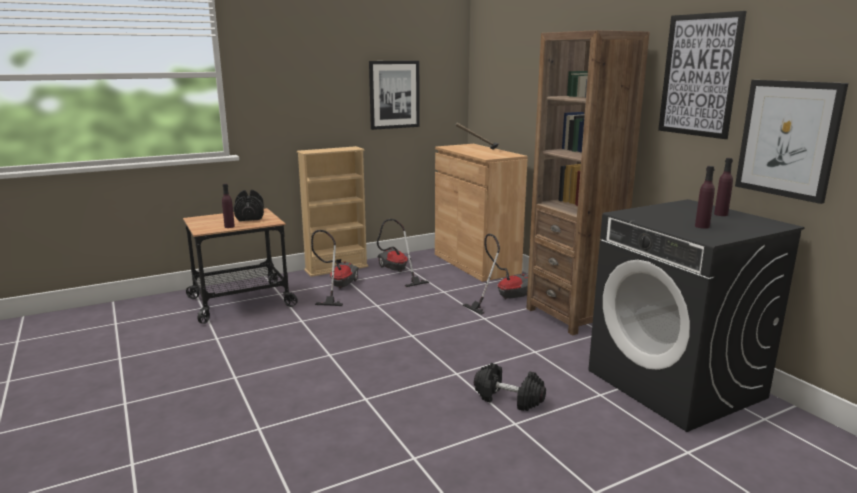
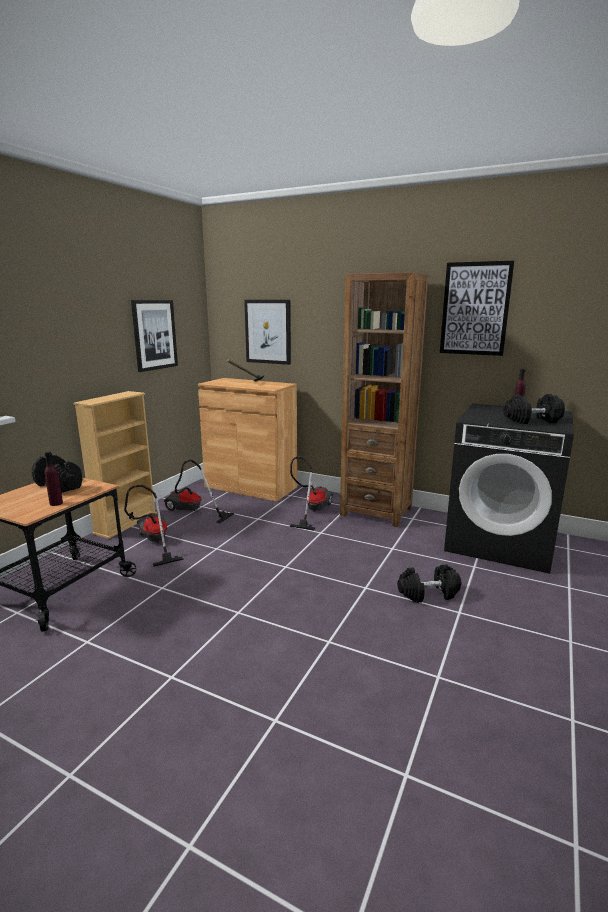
camera: 35 degrees left, 0 degrees up
(702, 226) = (532, 421): purple bottle -> black dumbbell
(788, 139) = (553, 352): picture -> picture (268, 331)

